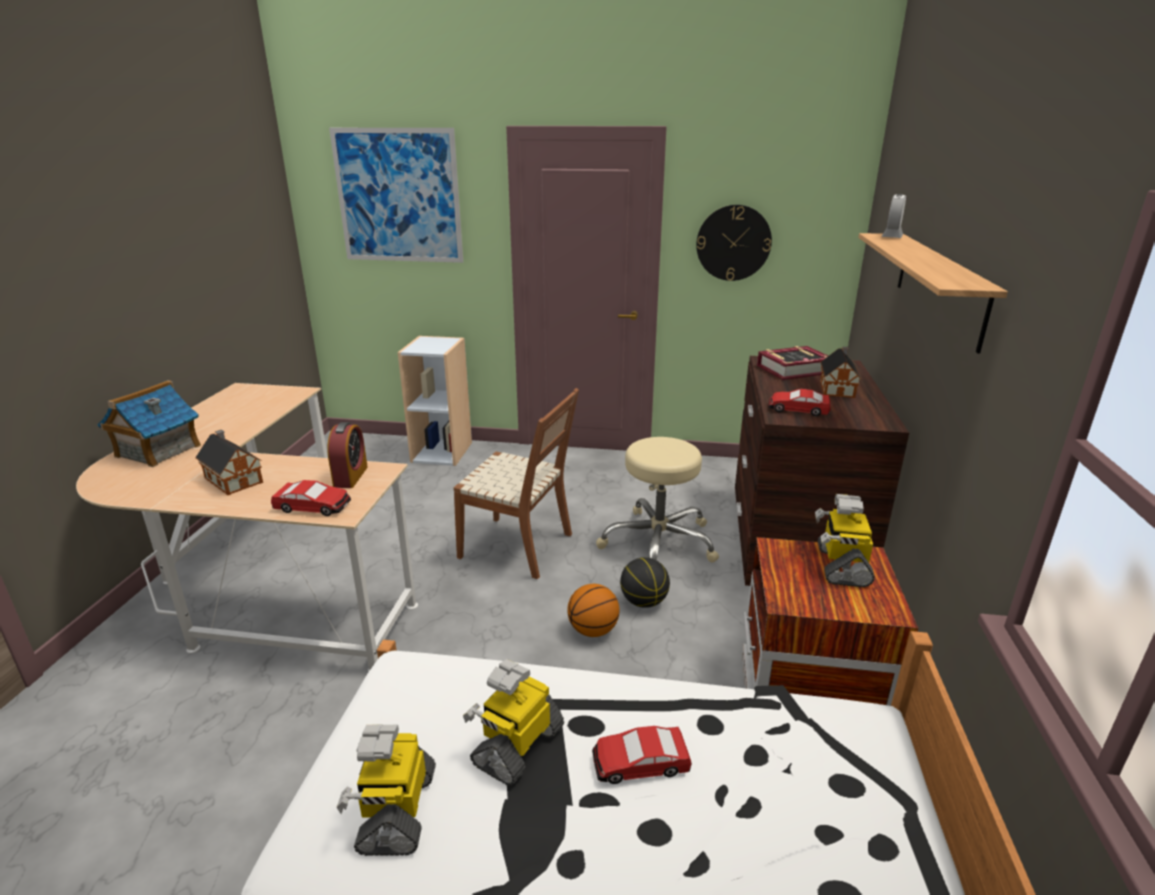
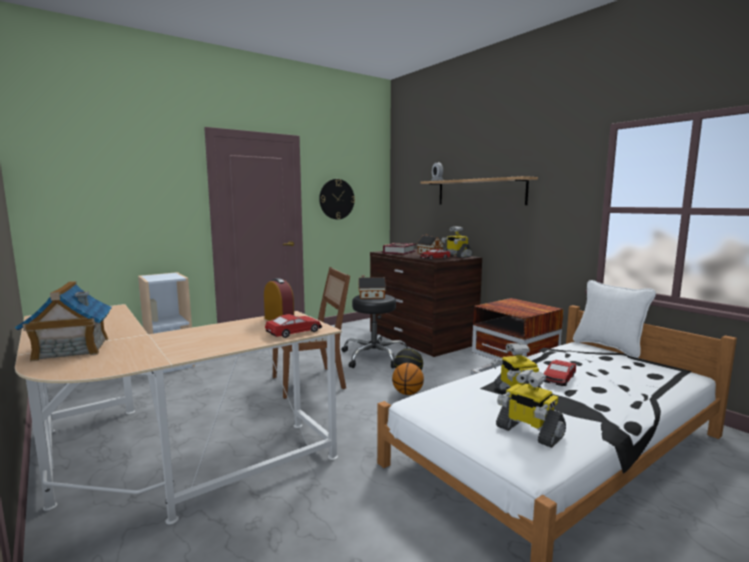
camera: 45 degrees left, 15 degrees down
(233, 479) = (197, 340): toy house -> toy house (370, 296)
(398, 196) = (118, 169): picture -> none
(659, 543) = (374, 357): beige stool -> black stool
(841, 565) = (513, 304): toy robot -> toy robot (456, 256)
(930, 767) = (608, 347): none -> white pillow

